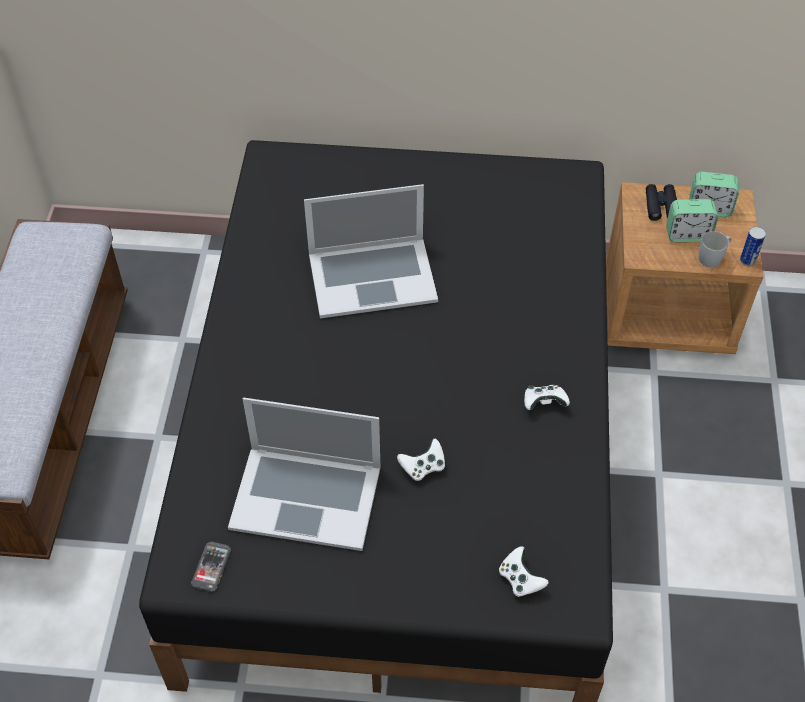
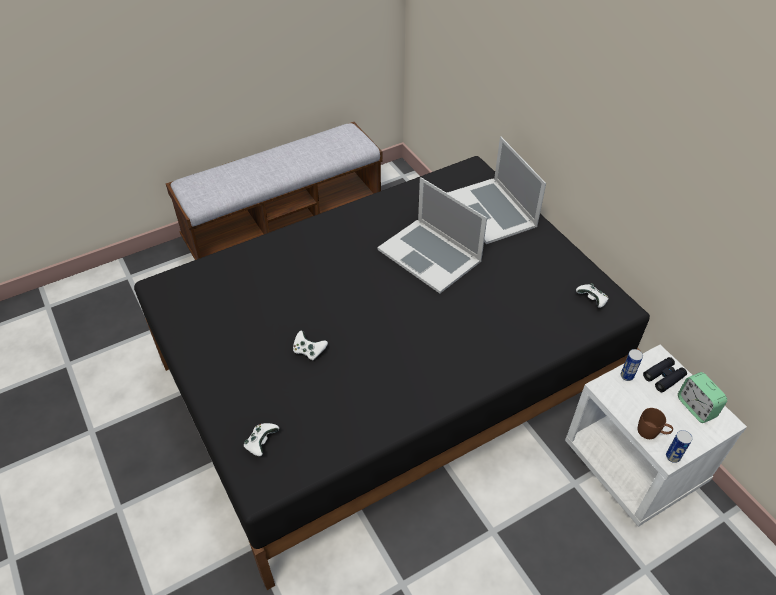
camera: 55 degrees right, 5 degrees down
(211, 567) = (174, 296): phone -> none
(306, 496) = (248, 310): laptop -> laptop (492, 210)
(544, 403) = (408, 386): white game controller -> white game controller (592, 300)
(639, 231) = (627, 376): none -> can
(667, 311) = (635, 464): brown nightstand -> white nightstand
(687, 234) = (655, 406): alarm clock -> none
(713, 257) = (652, 432): white mug -> brown mug

